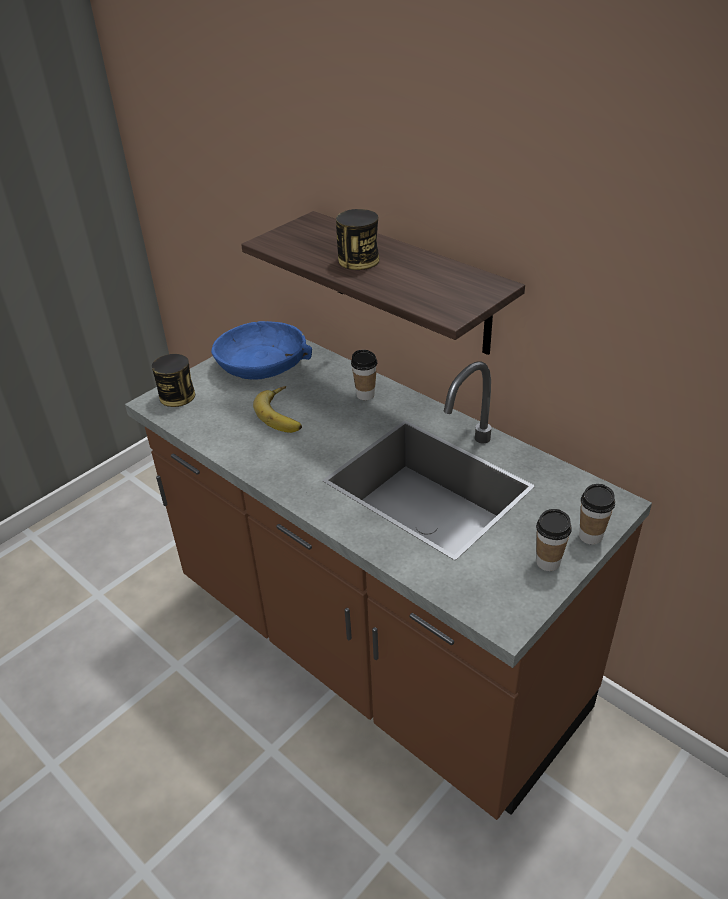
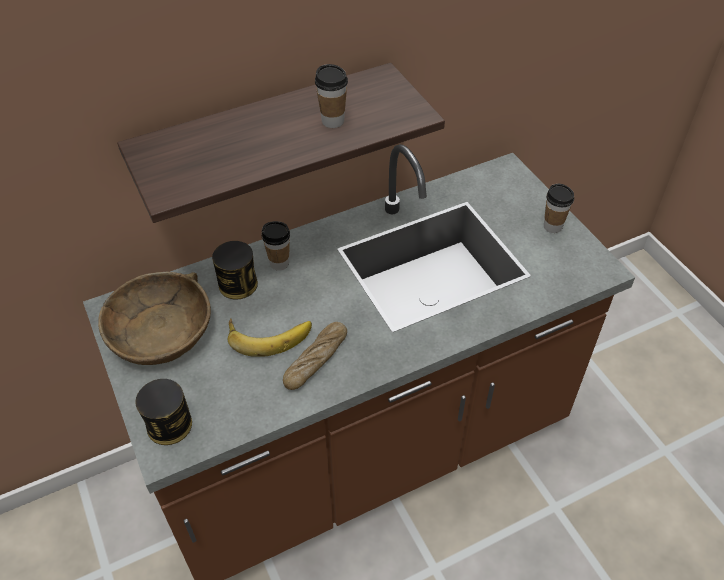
camera: 70 degrees left, 10 degrees up
(262, 363) = (160, 330): blue bowl -> brown bowl
(269, 446) = (316, 359): none -> bread
(358, 260) = (271, 139): can -> can (238, 284)
(590, 536) = (535, 195): cup -> cup (333, 121)

